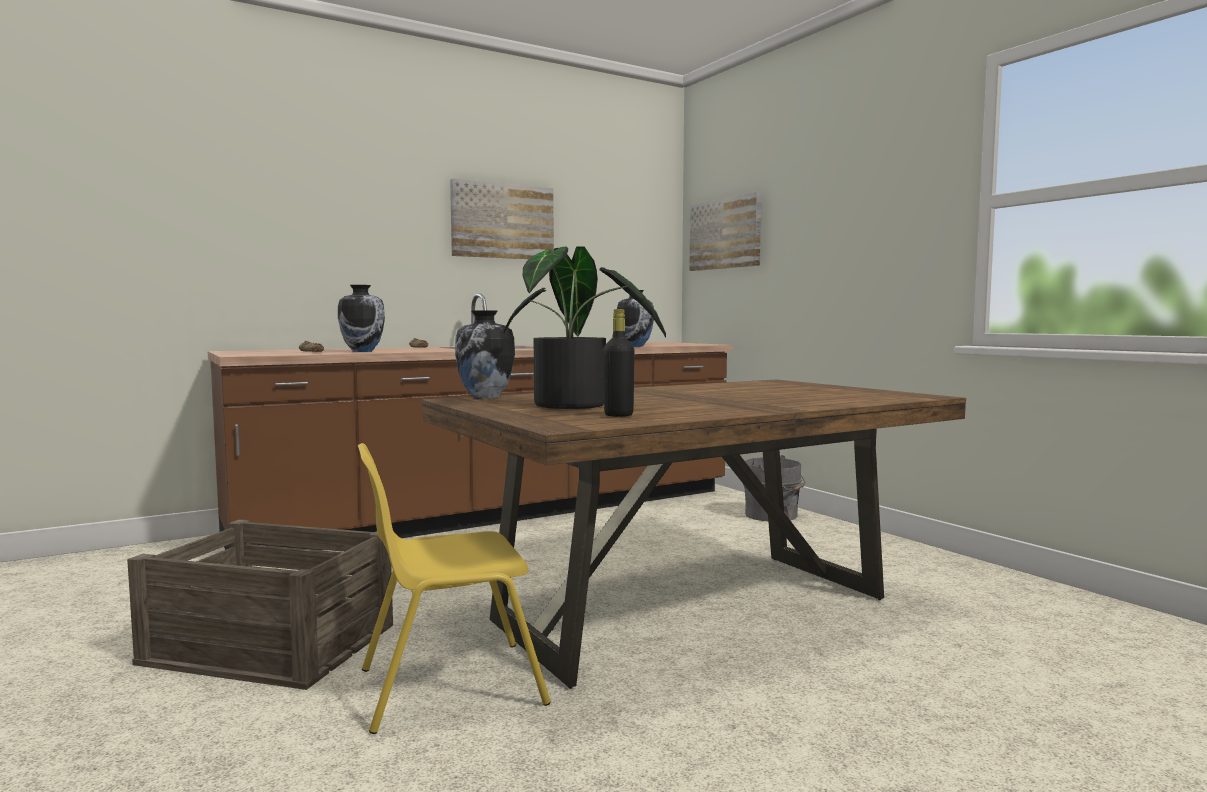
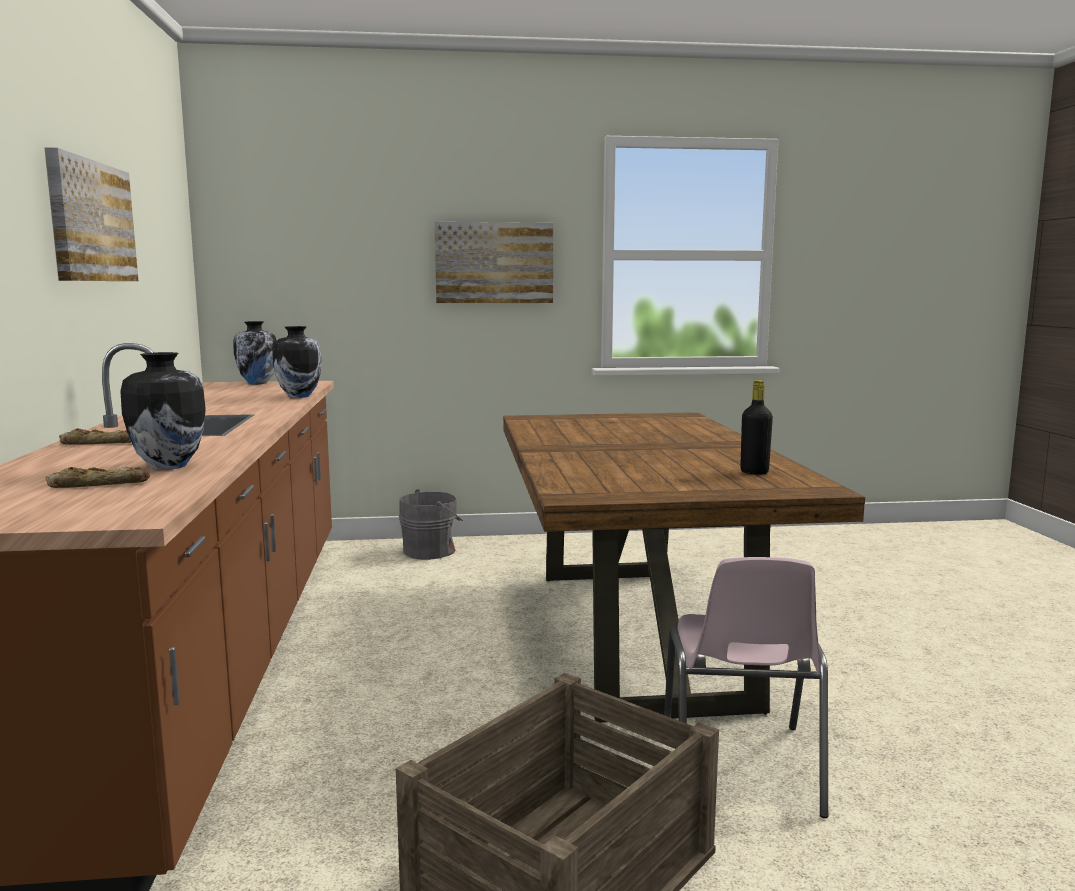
camera: 65 degrees left, 5 degrees up
(448, 686) = (739, 768): yellow chair -> pink chair
(485, 397) = (564, 487): vase -> vase (258, 383)
(576, 406) = (675, 473): potted plant -> none
(726, 234) = (284, 248): picture -> picture (494, 263)

